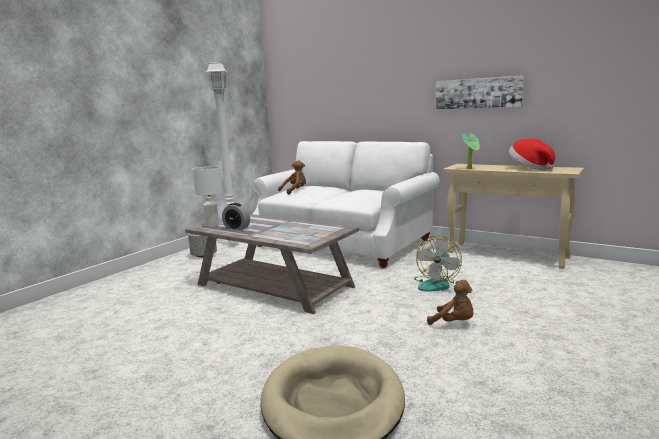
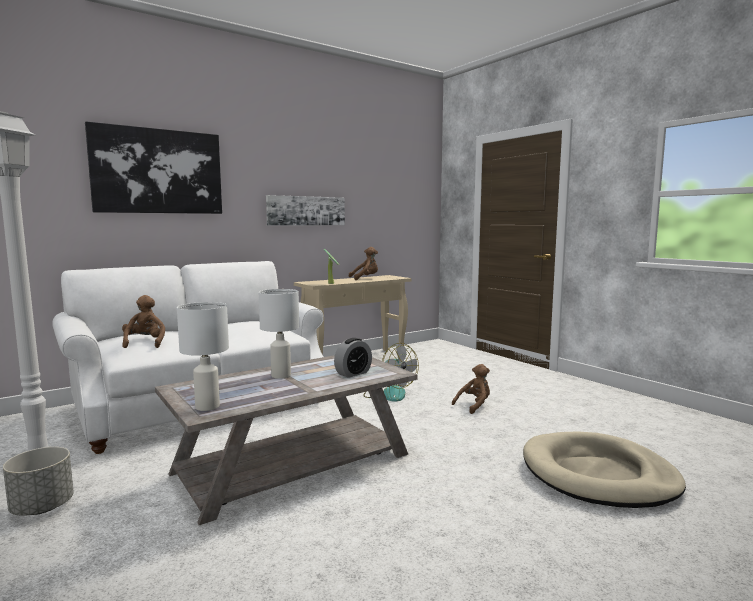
camera: 70 degrees left, 5 degrees down
(237, 228) = (257, 394): alarm clock -> alarm clock (353, 373)
(277, 224) = (281, 375): none -> white table lamp
(358, 71) = (158, 171): none -> picture
(529, 168) = (365, 278): hat -> brown plush toy

